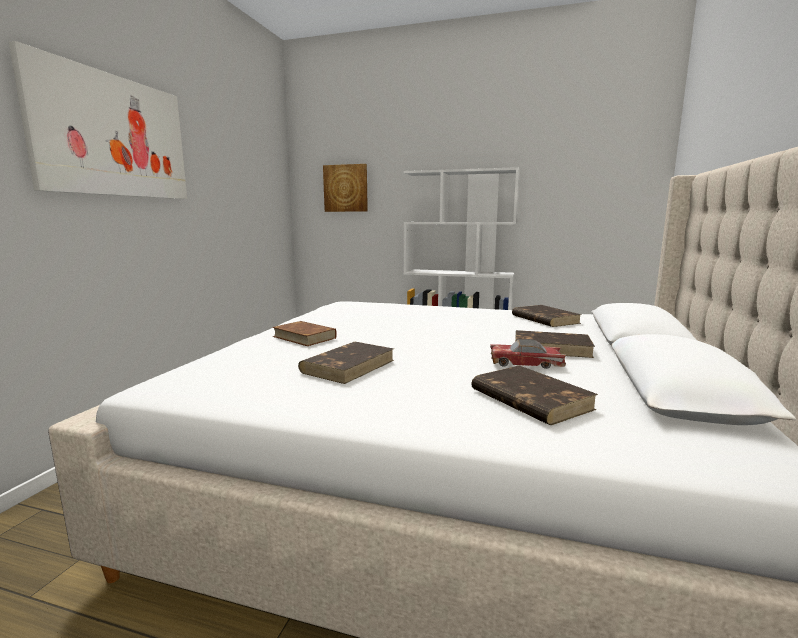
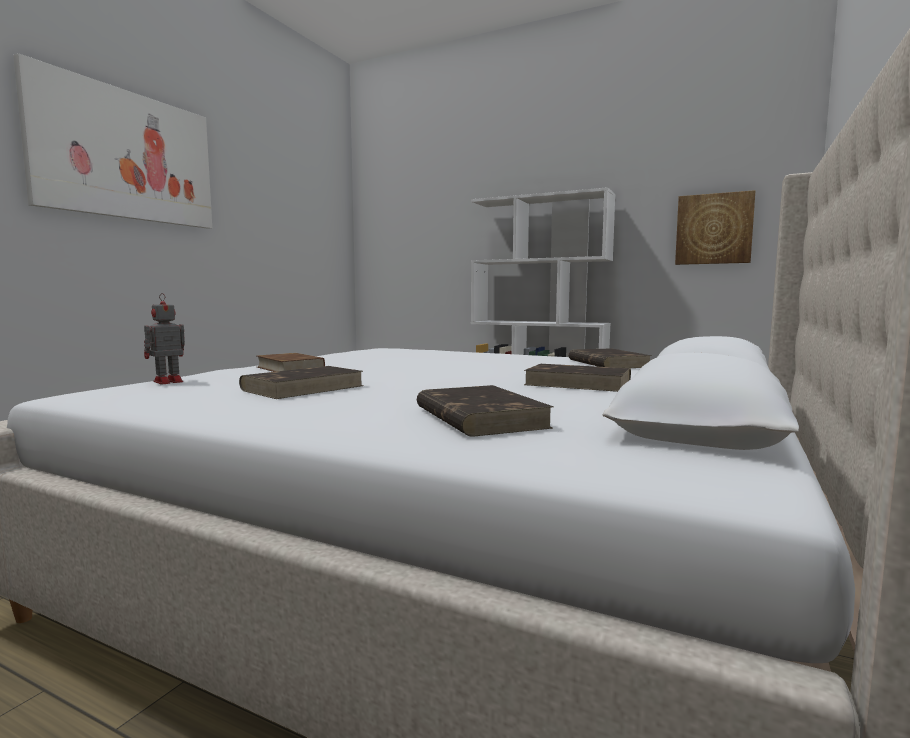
camera: 10 degrees right, 5 degrees down
(219, 363) = (166, 382): none -> toy robot
(346, 188) = (412, 225): picture -> picture (714, 229)
(525, 363) = (523, 393): toy car -> none

